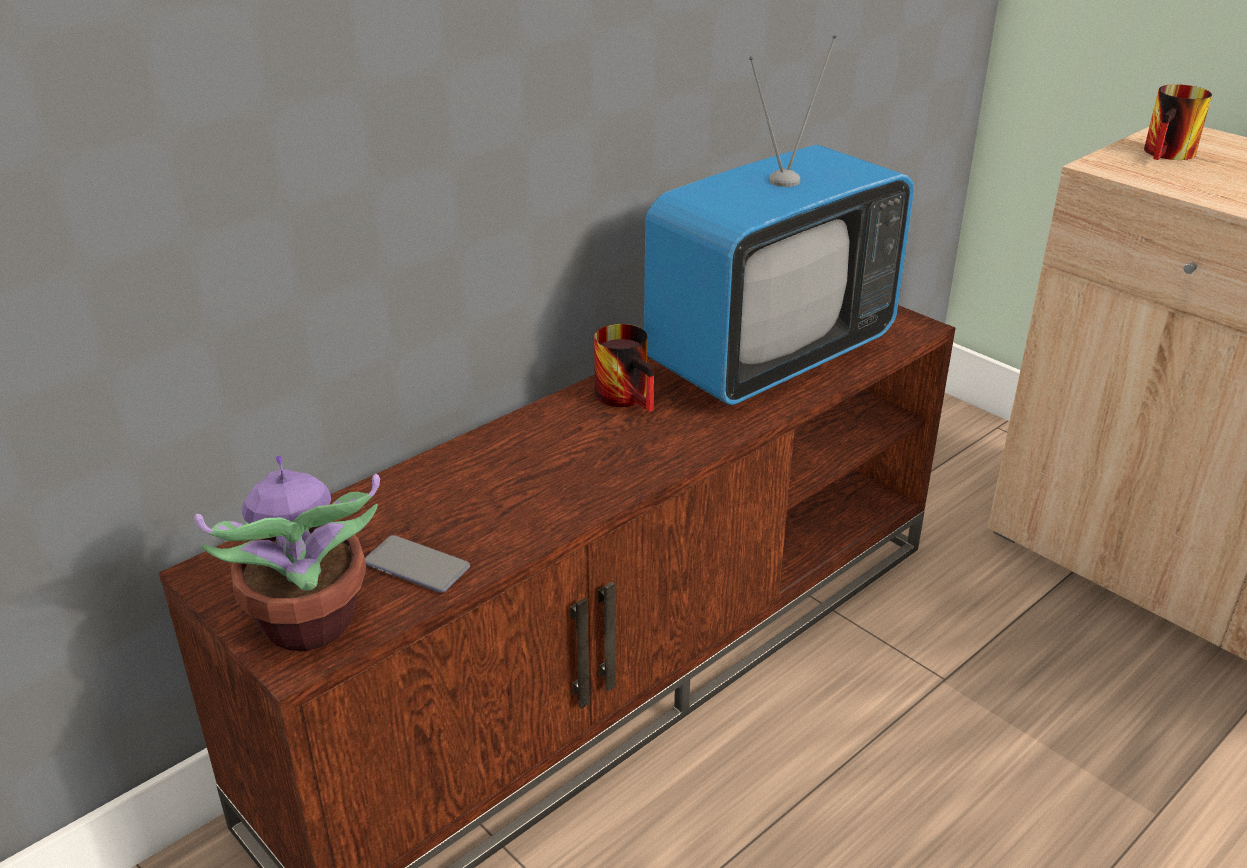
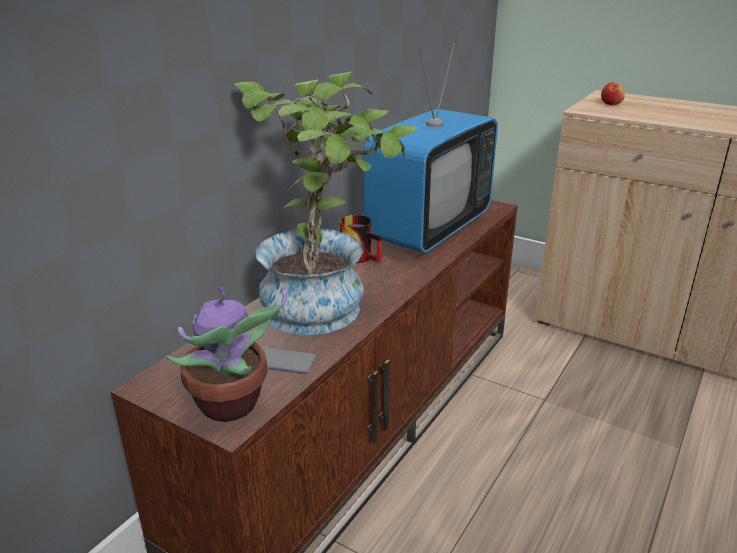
camera: 15 degrees left, 5 degrees down
(530, 476) = (326, 304): none -> potted plant
(1171, 155) = (611, 103): mug -> apple

